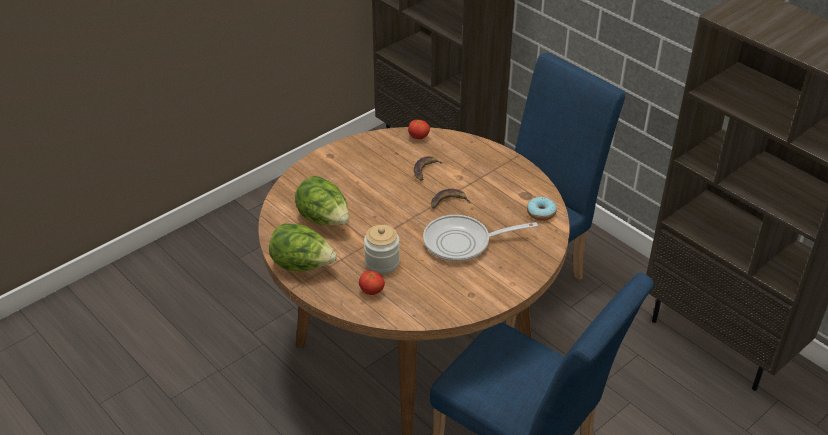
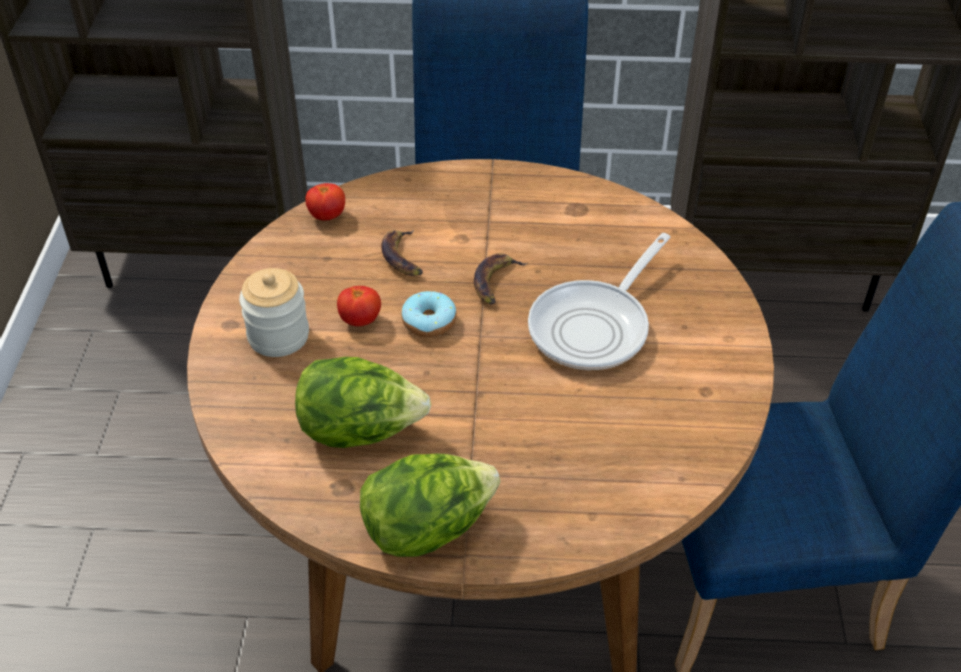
camera: 45 degrees left, 5 degrees up
(371, 291) = (580, 488): tomato -> tomato (360, 320)
(382, 263) = (534, 434): jar -> jar (278, 336)
(541, 213) = (627, 221): donut -> donut (429, 322)

